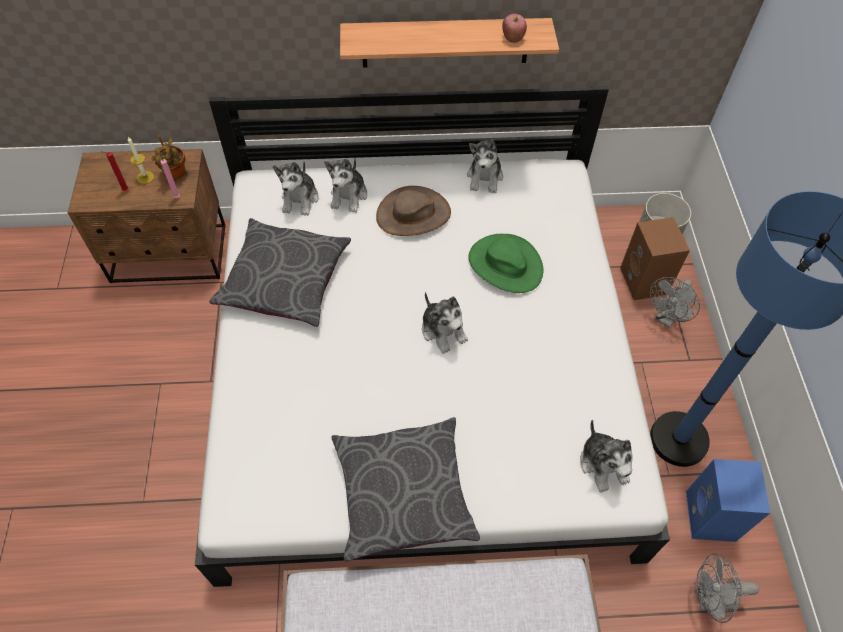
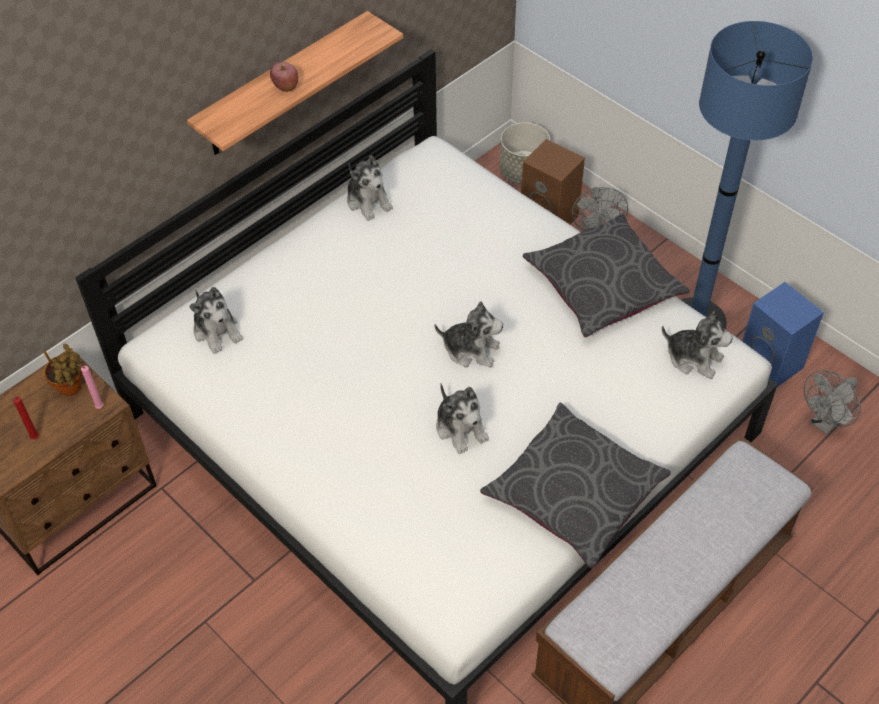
camera: 40 degrees left, 5 degrees down
(145, 177) = (41, 412): candle -> none
(284, 280) = (285, 408): grey pillow -> grey pillow (602, 285)
(349, 195) = (261, 297): plush toy -> plush toy (461, 428)
(413, 214) = (340, 274): brown hat -> none
(505, 265) = (465, 262): green hat -> none
(513, 38) = (355, 45): apple -> apple (285, 86)

